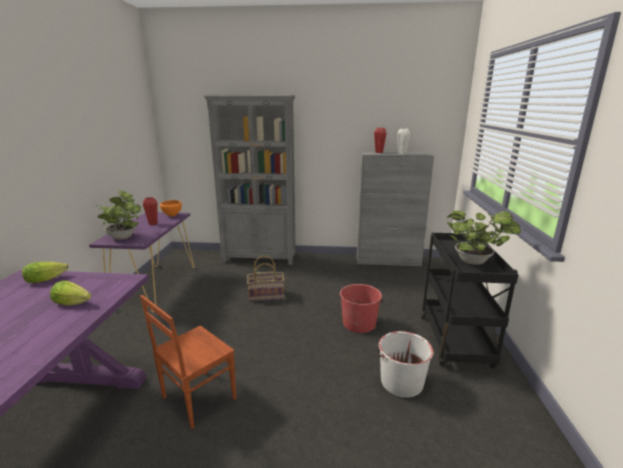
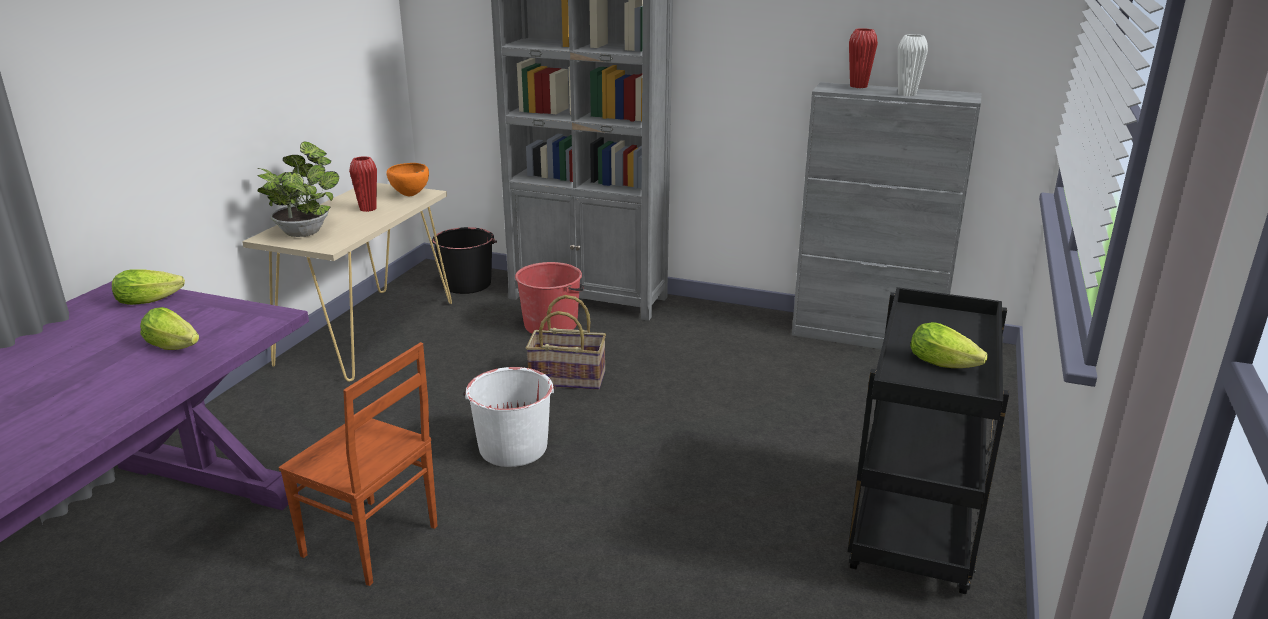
camera: 15 degrees right, 5 degrees up
(155, 286) = (368, 332): purple console table -> beige console table
(197, 398) = (371, 543): brown chair -> brown chair turned 120 degrees counterclockwise
(198, 258) = (466, 284): none -> black bucket
(359, 323) = (728, 460): red bucket -> red bucket (551, 325)
(401, 382) = (751, 584): white bucket -> white bucket (513, 447)
(475, 262) = (946, 364): potted plant -> lettuce

